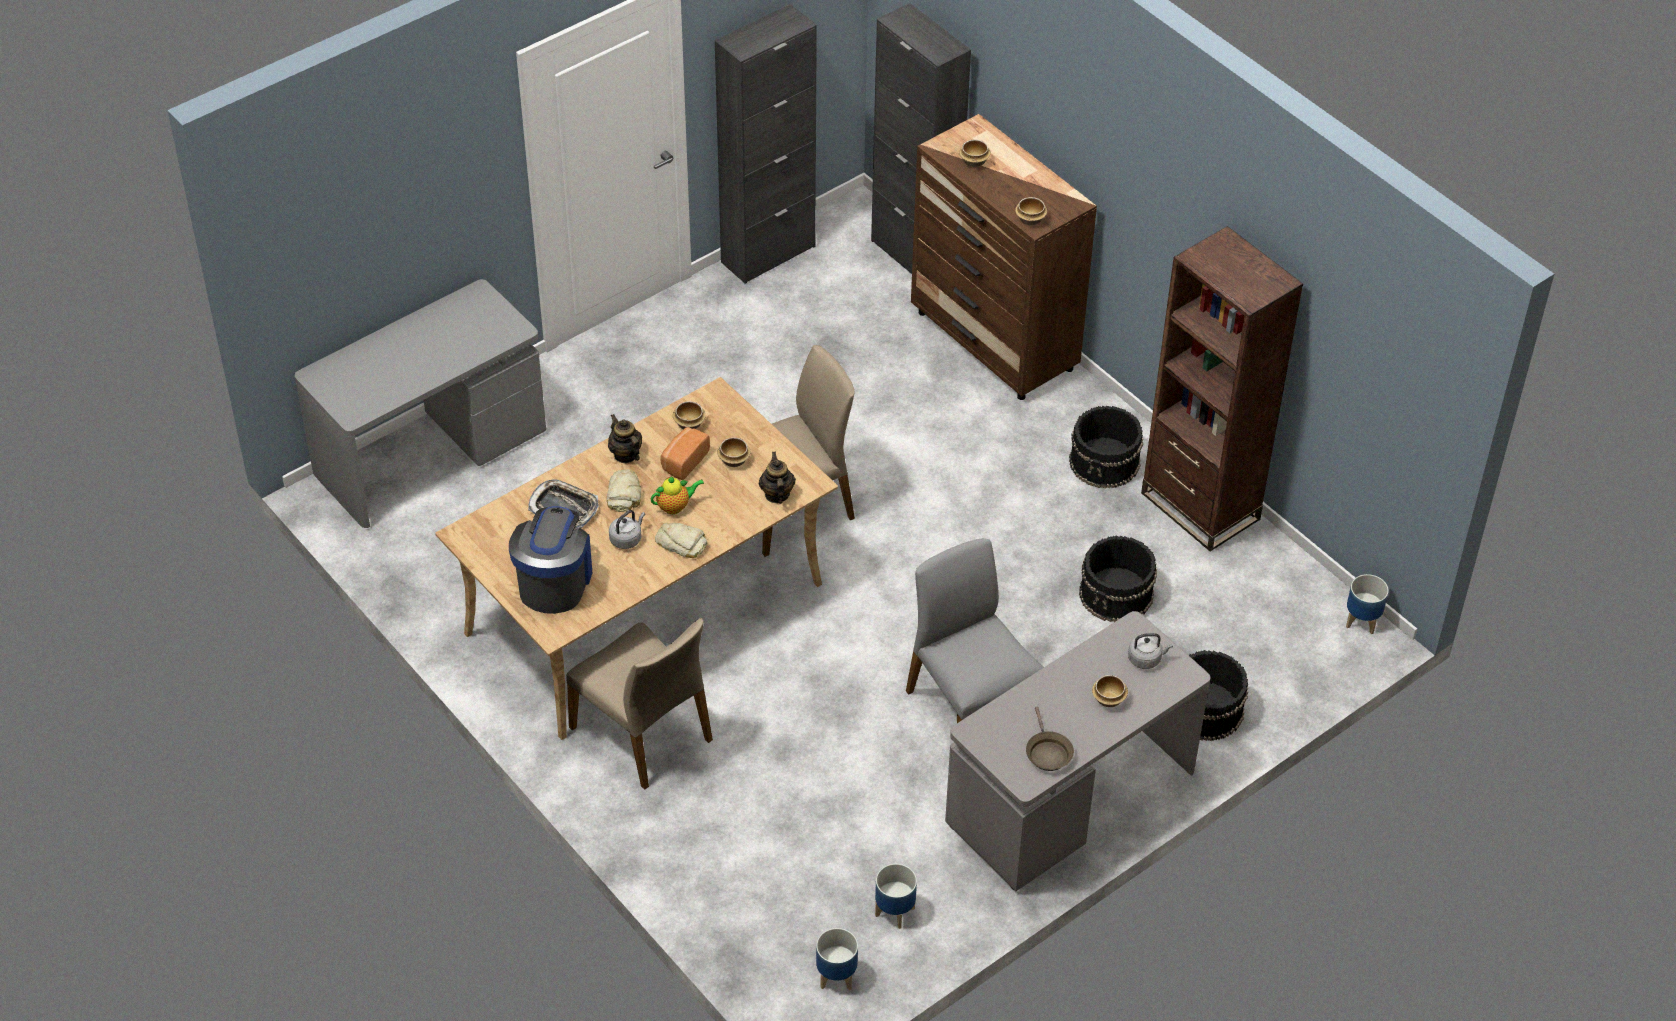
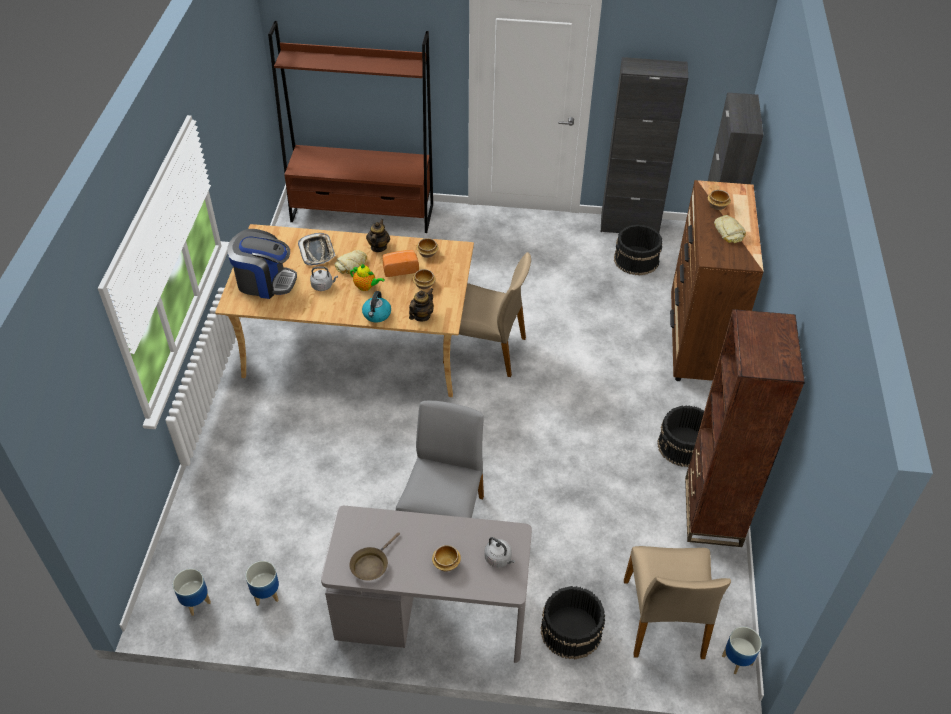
camera: 45 degrees right, 0 degrees up
(431, 451) = (363, 213): grey desk -> brown bookcase
(554, 581) = (265, 281): coffee machine -> coffee machine turned 45 degrees clockwise
(643, 733) = (278, 403): beige chair -> beige chair (665, 619)
(682, 543) = (344, 306): bread -> bread (729, 232)
(729, 527) = (377, 315): none -> kettle
(1030, 220) = (710, 254): bowl -> none
(1117, 594) = (601, 522): black bucket -> black bucket (636, 260)

